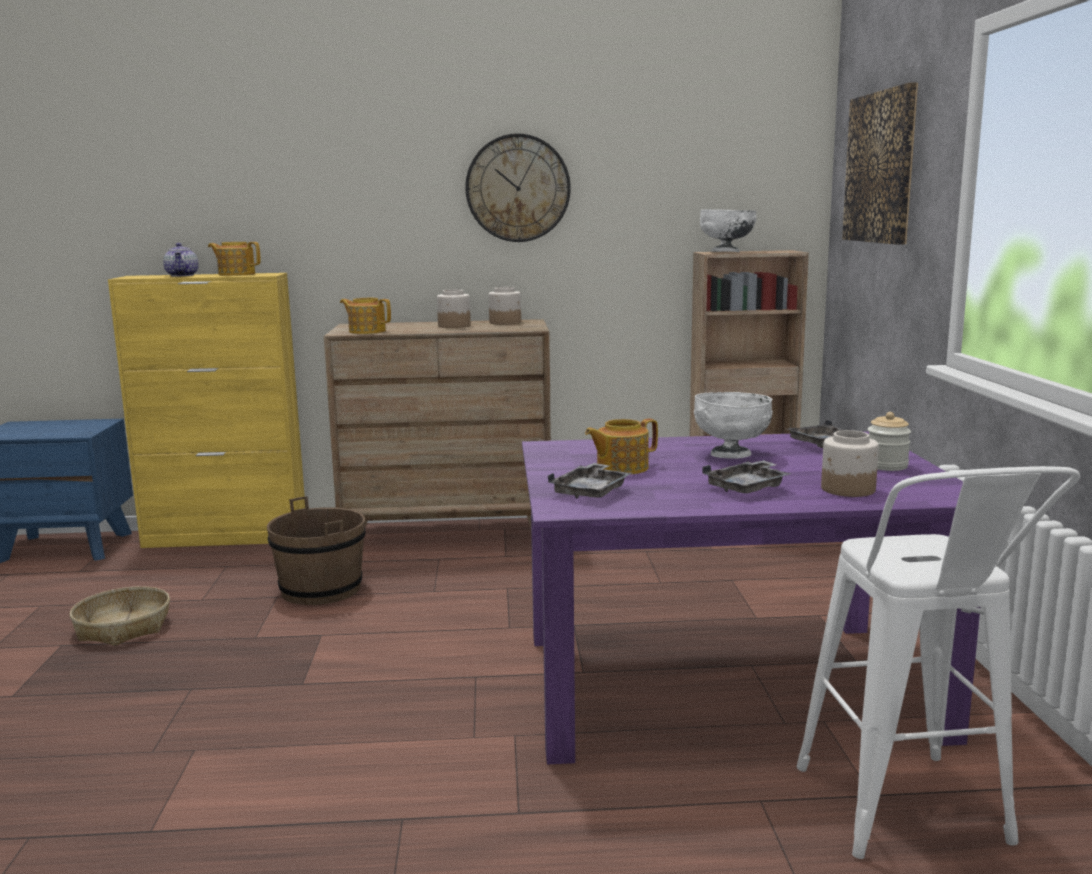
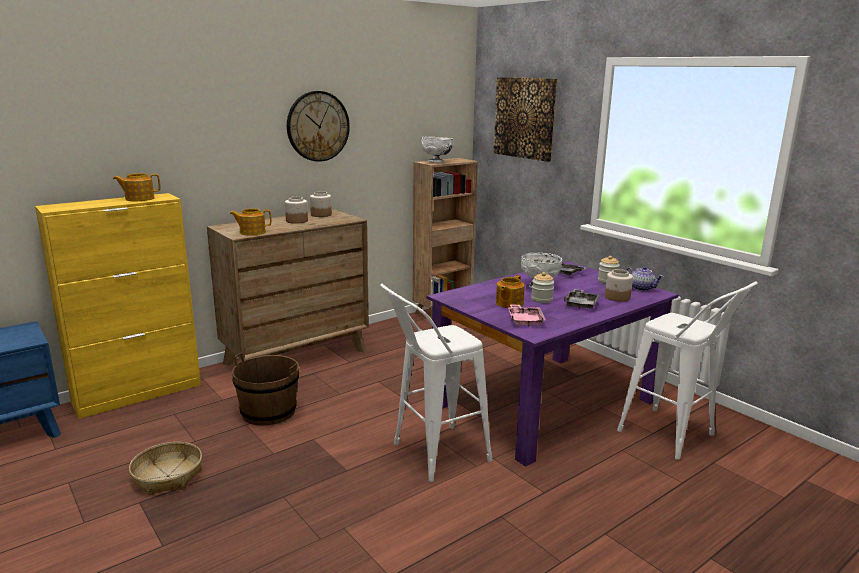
camera: 35 degrees left, 5 degrees up
(182, 275) = (95, 203): teapot -> teapot (642, 288)
(434, 701) = (432, 455): none -> white stool
(592, 492) = (525, 321): grey tray -> pink tray
(690, 471) = (541, 300): none -> jar

